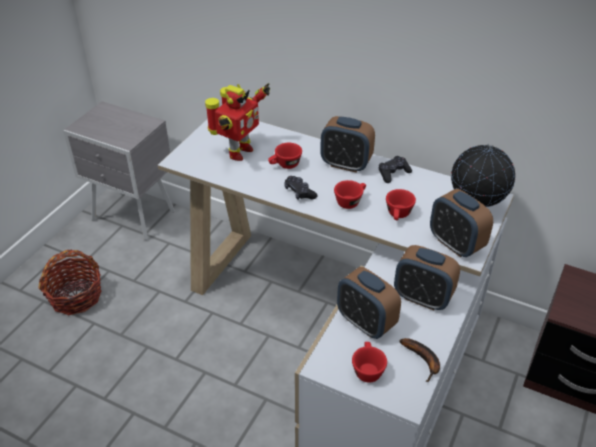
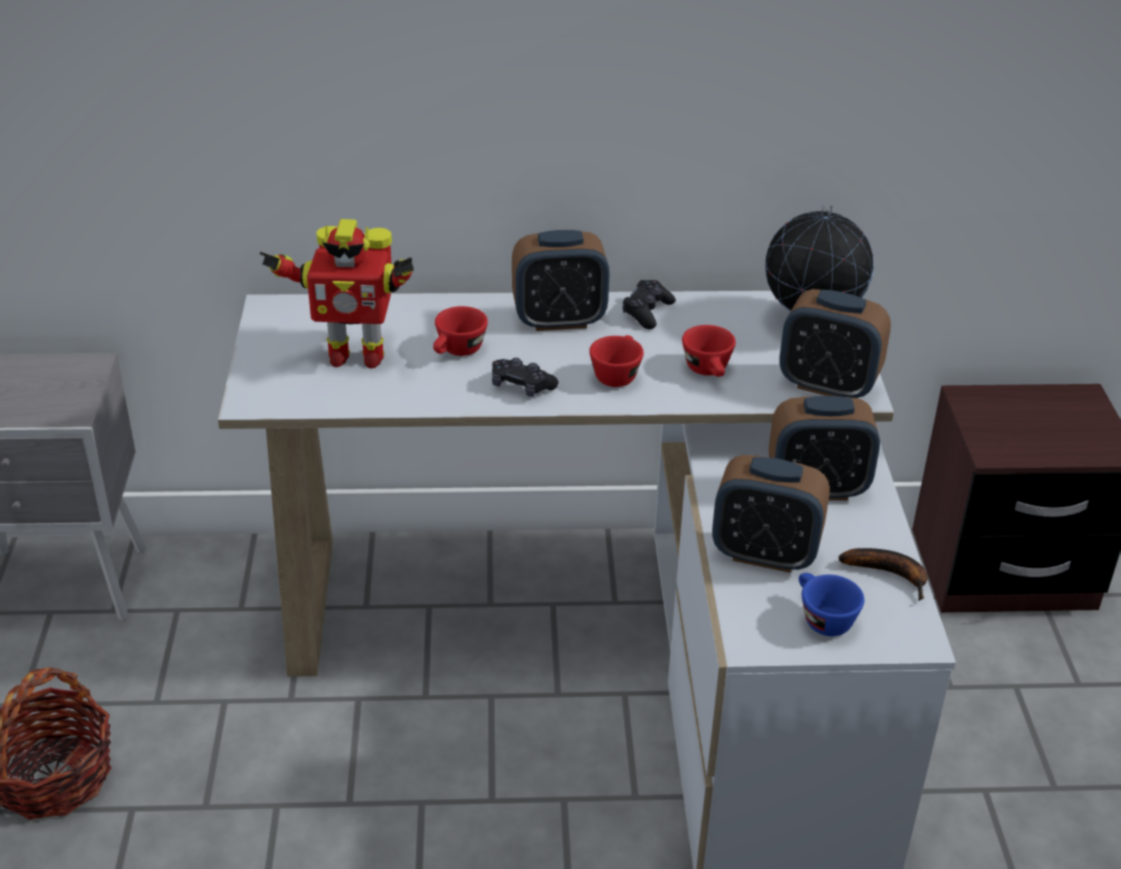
camera: 30 degrees left, 5 degrees down
(238, 152) = (354, 355): toy robot -> toy robot turned 90 degrees clockwise
(367, 369) = (821, 618): red cup -> blue cup

